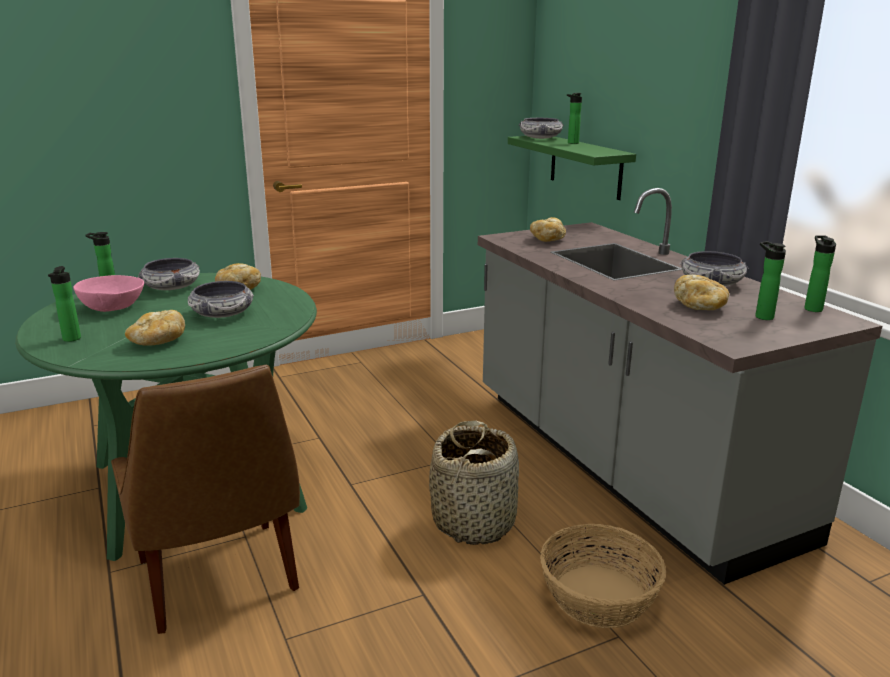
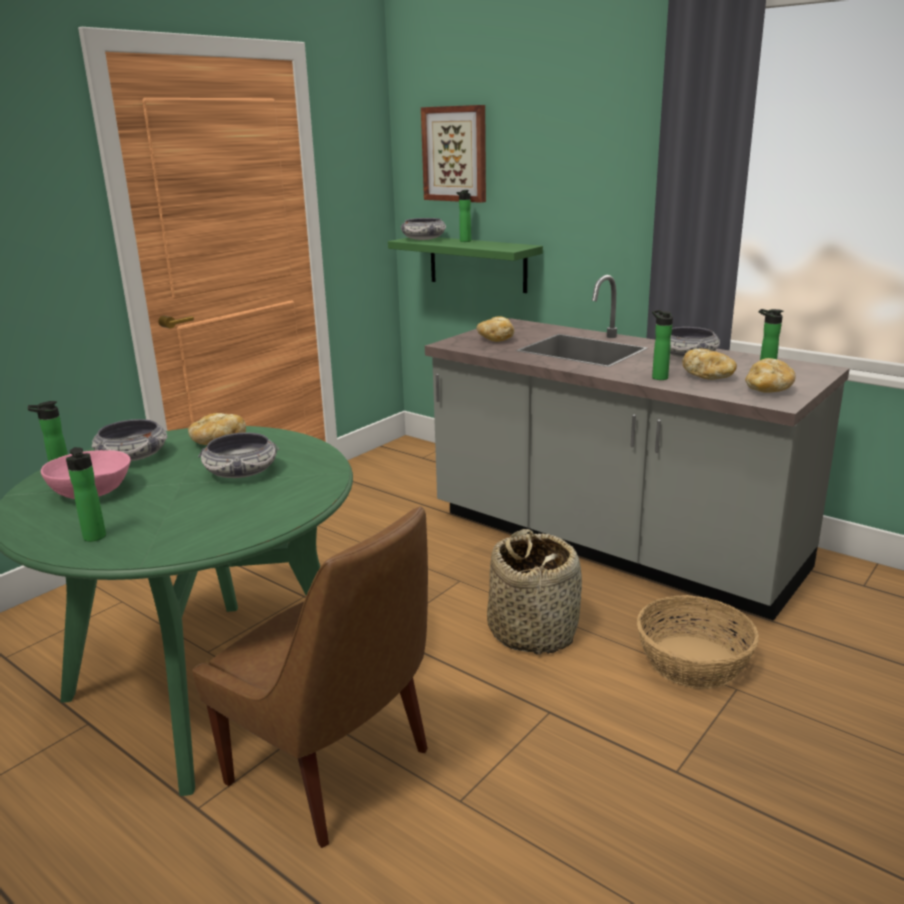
camera: 25 degrees left, 0 degrees up
(158, 342) = (212, 517): bread -> bread (768, 390)
(578, 57) = (455, 154): none -> picture
(812, 308) = (787, 363): bottle -> bottle (658, 377)

